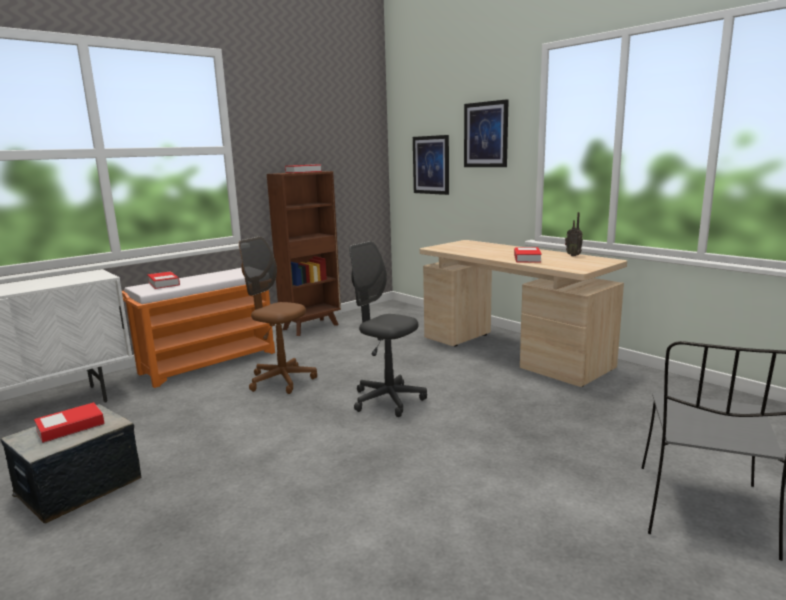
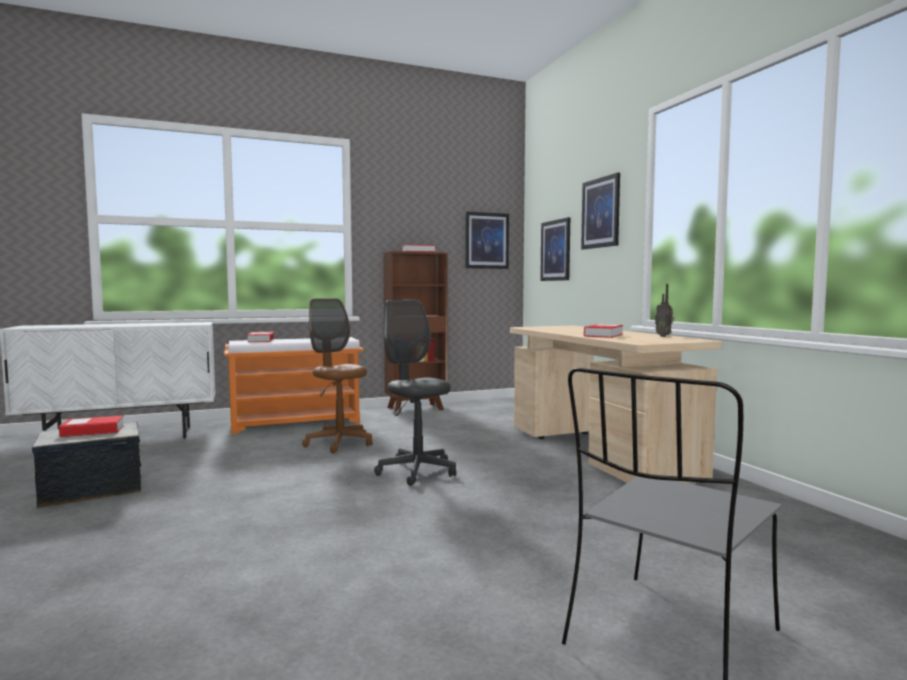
camera: 20 degrees right, 10 degrees down
(357, 153) = (486, 240): none -> picture

